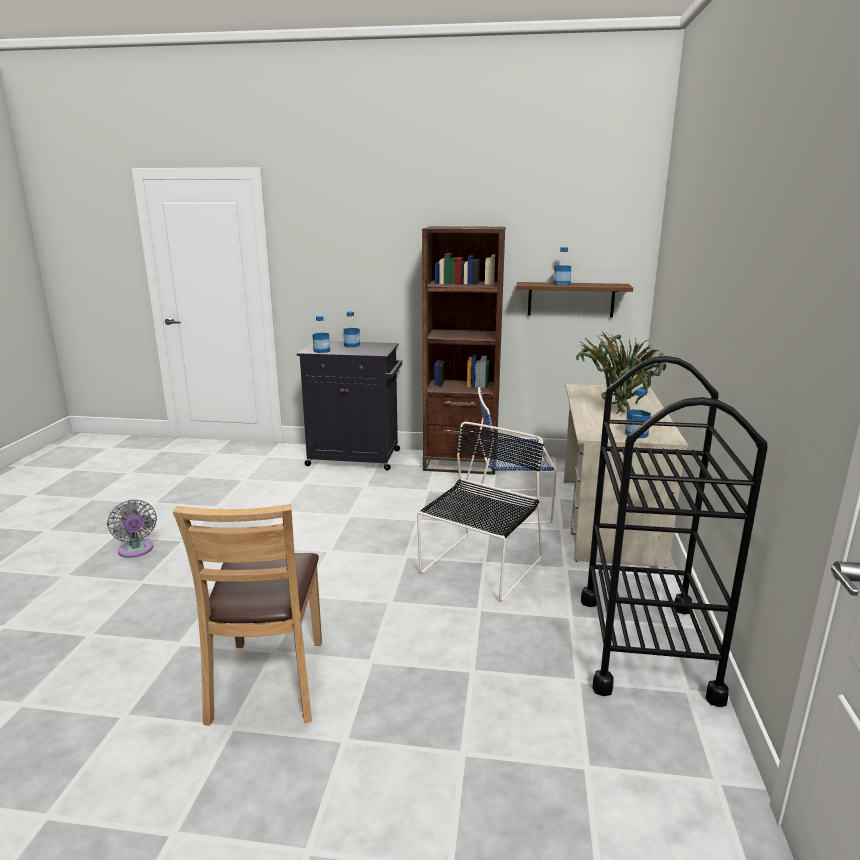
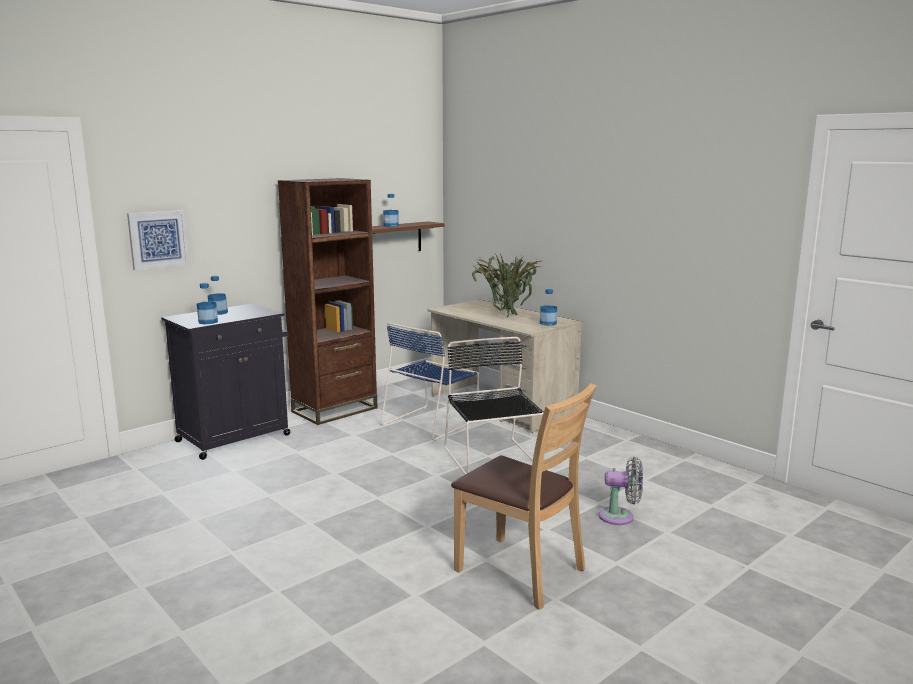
camera: 50 degrees left, 5 degrees down
(136, 551) = (205, 581): grey fan -> grey fan (620, 517)
(317, 274) = (158, 239): none -> picture
(646, 646) = (638, 452): black cart -> none

